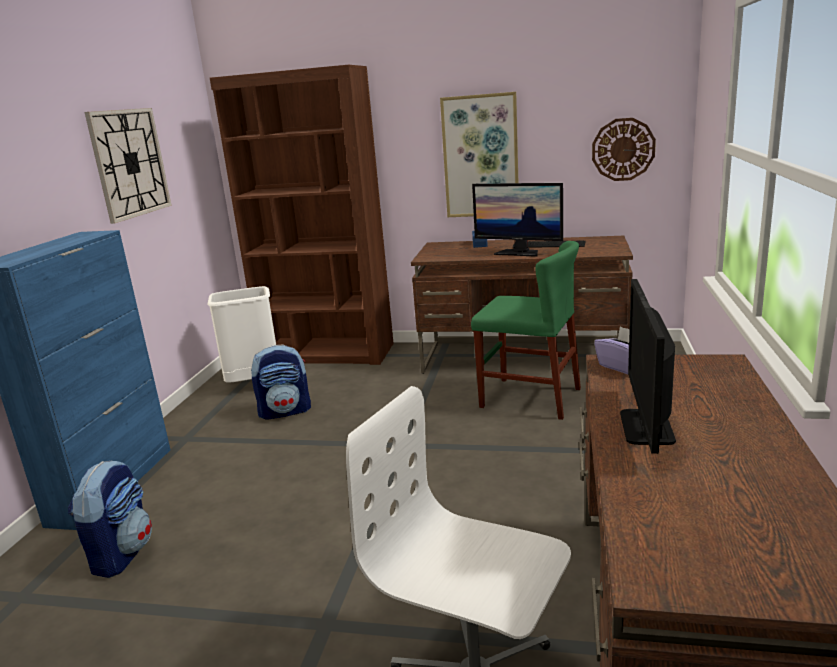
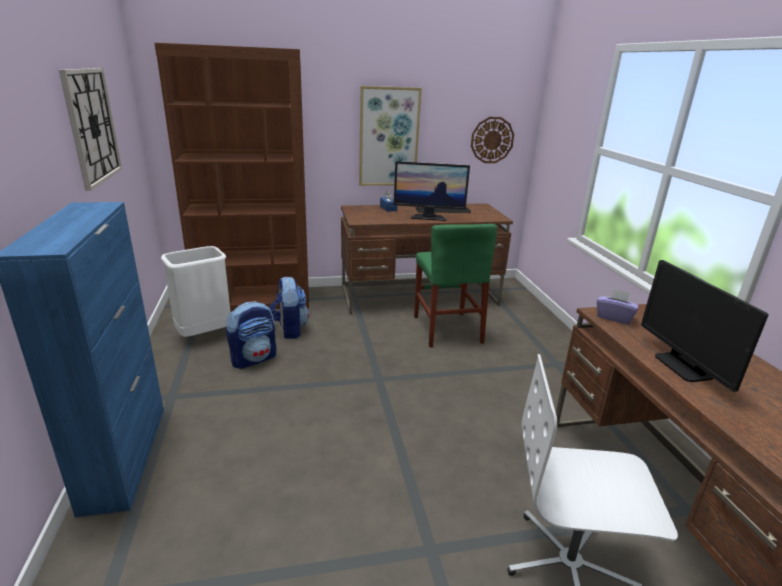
camera: 25 degrees left, 5 degrees up
(121, 554) = (190, 527): backpack -> backpack (289, 329)
(530, 398) = (447, 329): green chair -> green chair turned 75 degrees clockwise

